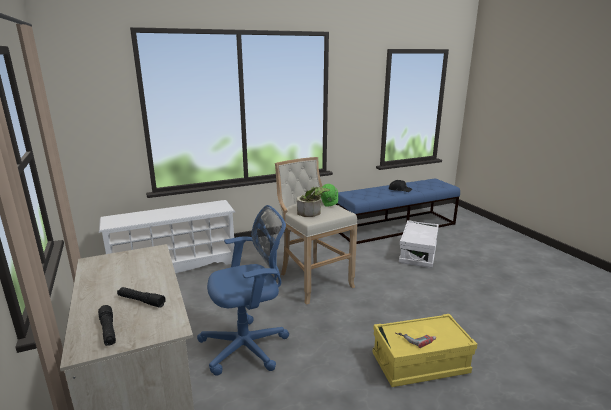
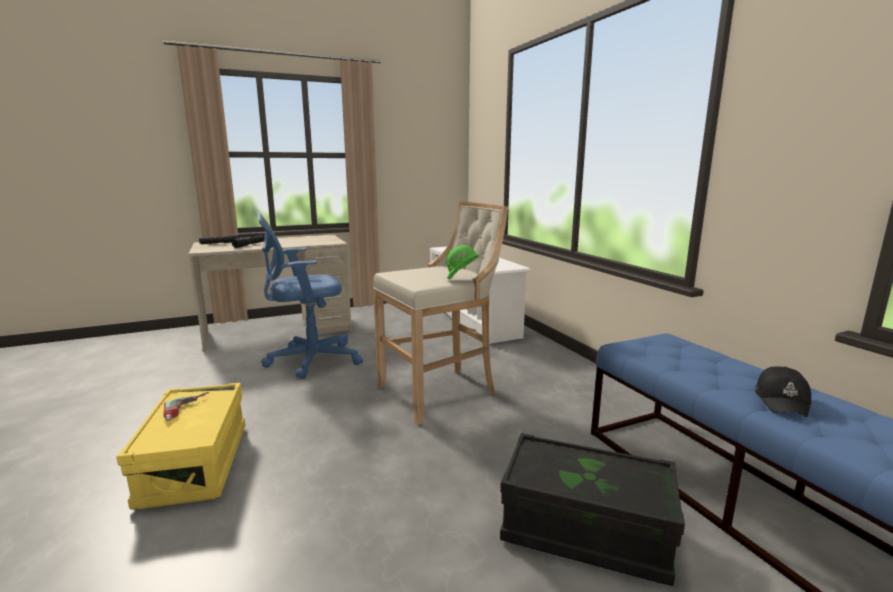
camera: 90 degrees right, 5 degrees down
(248, 346) = (309, 360): blue office chair -> blue office chair turned 90 degrees clockwise
(312, 212) = (423, 274): potted plant -> none
(418, 254) = (585, 531): white storage box -> black storage box

